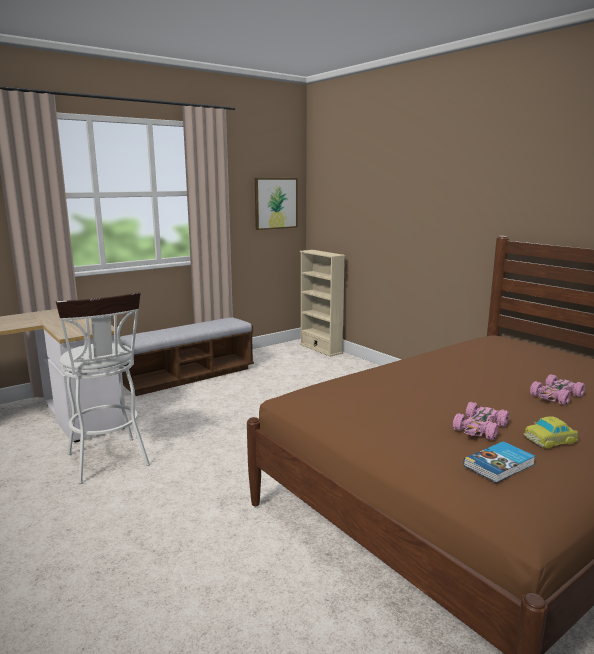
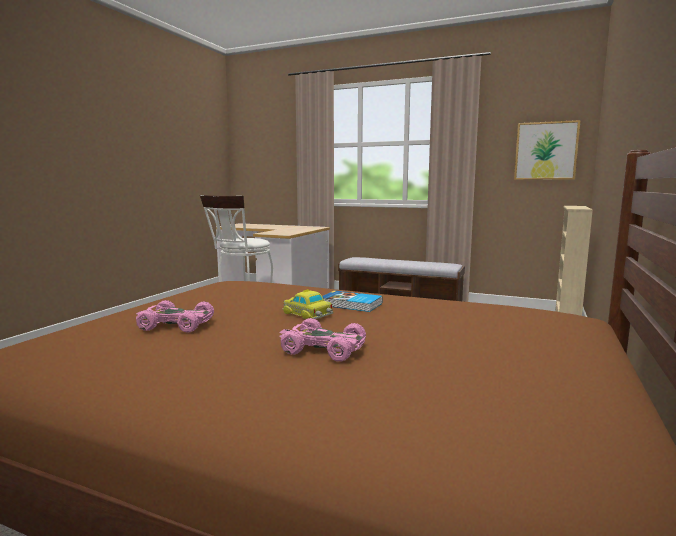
camera: 60 degrees right, 5 degrees down
(500, 465) = (81, 338): book -> book (351, 304)
(551, 439) = (157, 352): toy car -> toy car (308, 314)

